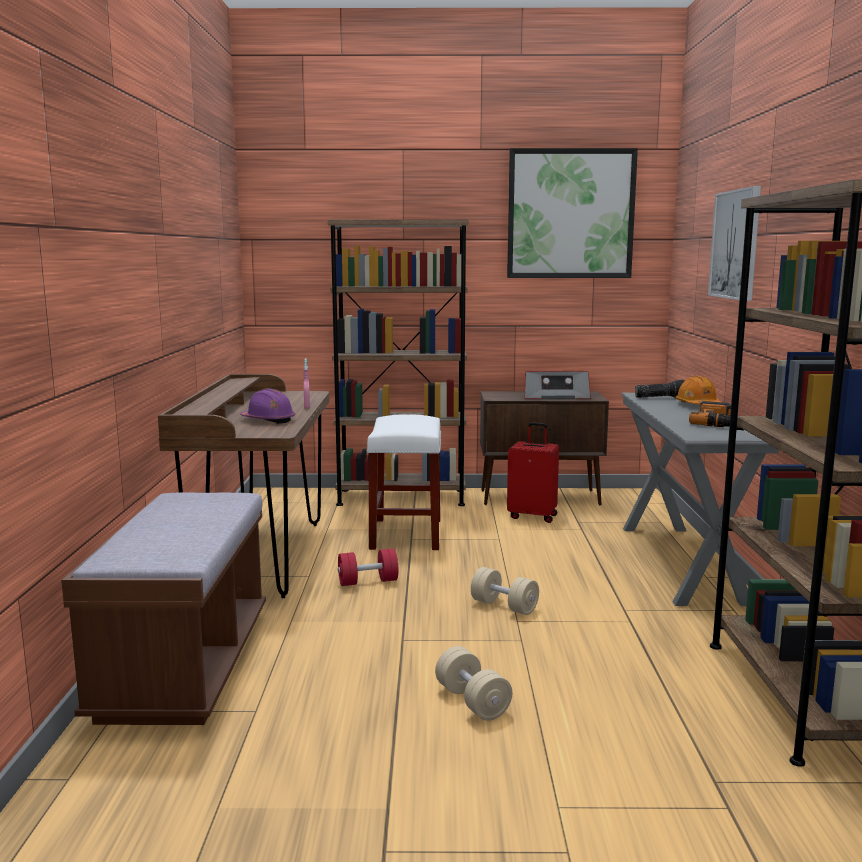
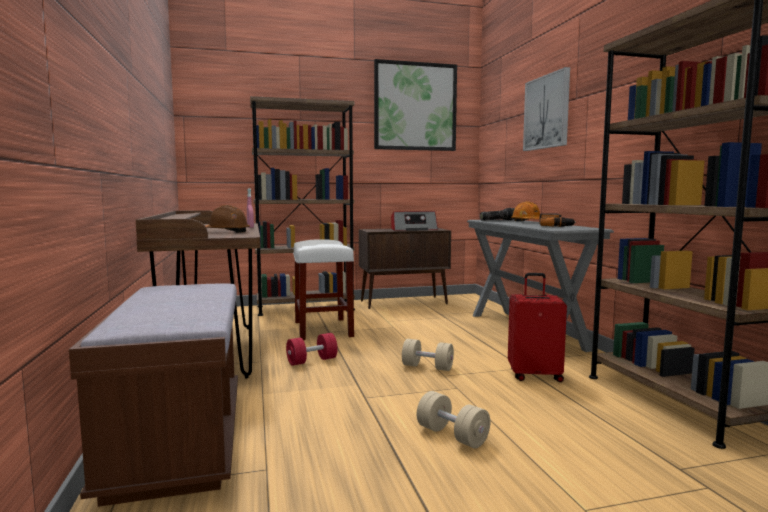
camera: 15 degrees left, 5 degrees down
(268, 420) = (226, 232): purple hard hat -> brown hard hat
(533, 516) = (407, 312): red suitcase -> red suitcase (534, 375)

